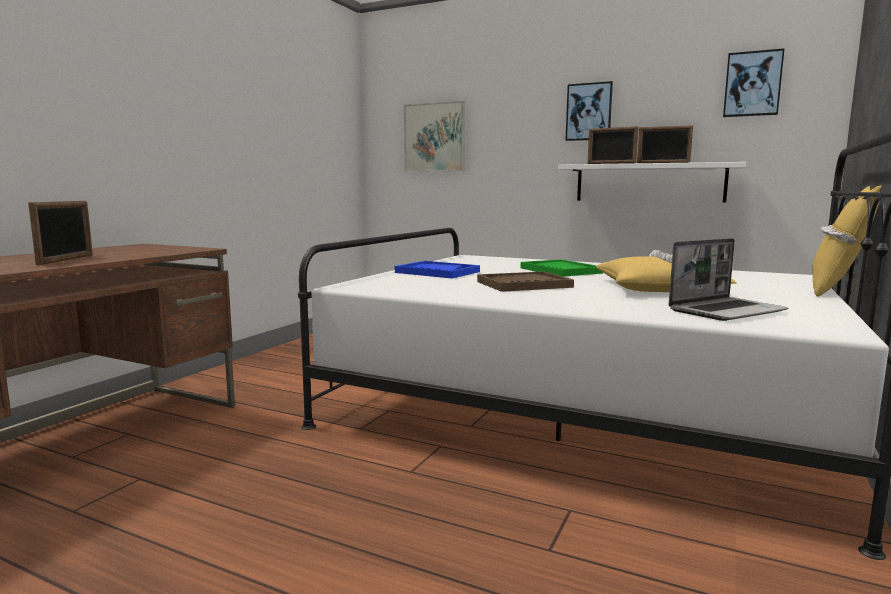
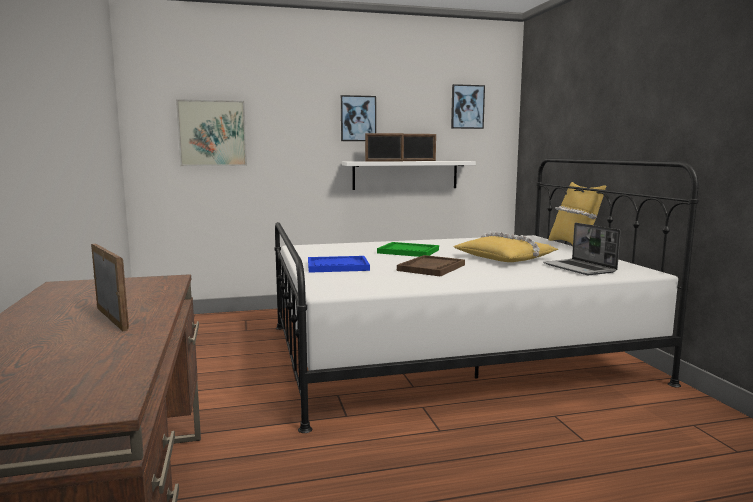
camera: 40 degrees left, 0 degrees up
(726, 311) = (580, 268): laptop -> laptop turned 135 degrees clockwise

